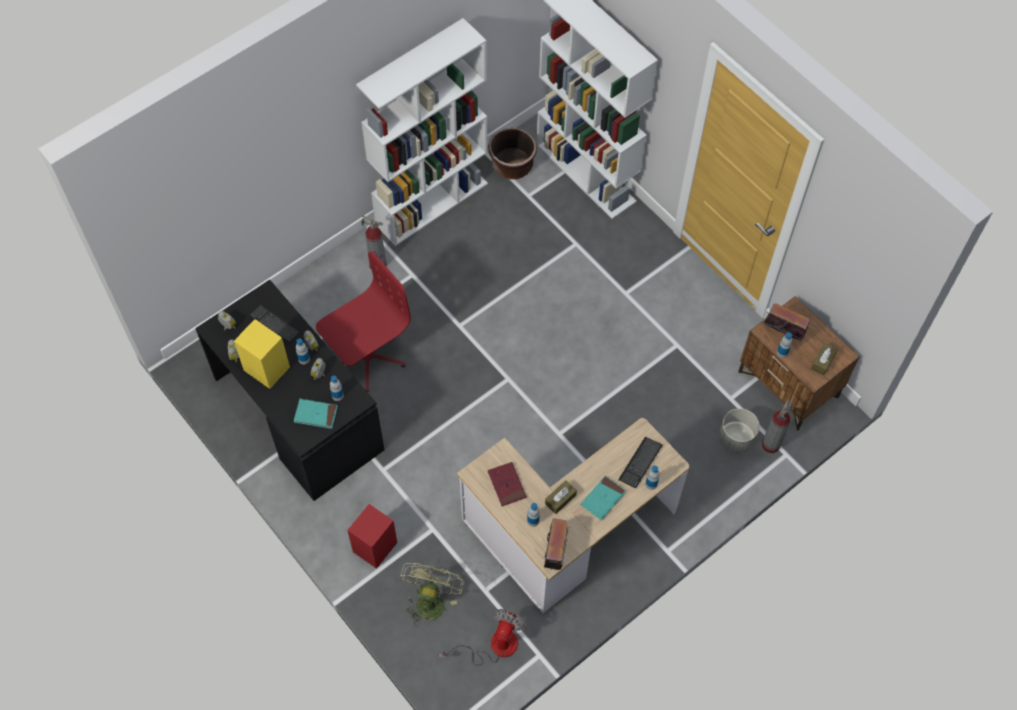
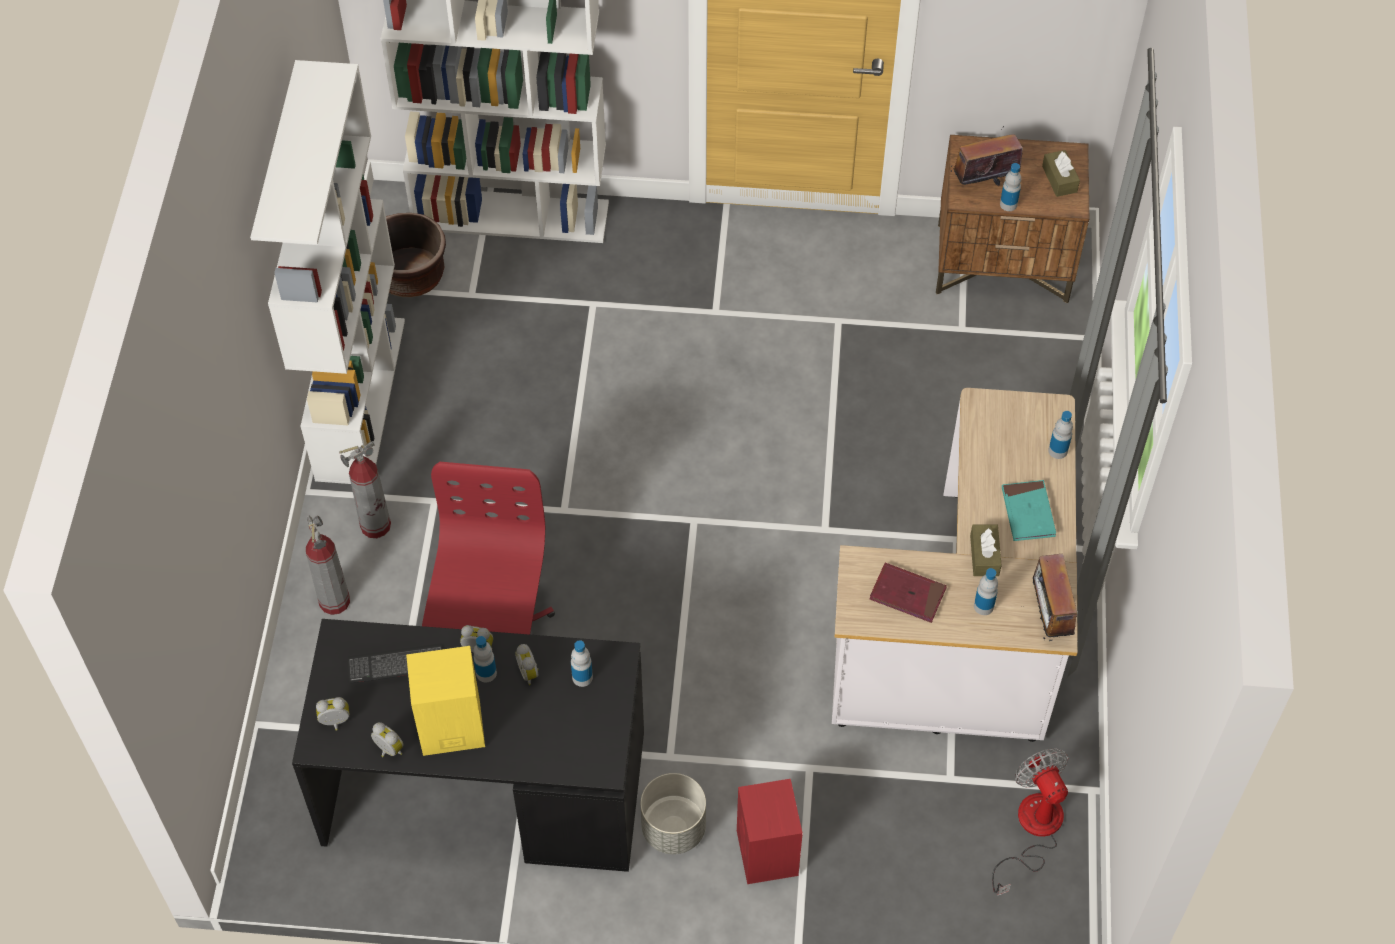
camera: 45 degrees left, 5 degrees down
(316, 414) = (582, 723): turquoise book -> none
(431, 600) = (903, 848): green fan -> none
(556, 552) = (1049, 616): radio -> radio turned 150 degrees counterclockwise
(640, 463) = (1019, 439): keyboard -> none
(735, 439) = (1018, 367): grey planter -> grey planter (673, 829)
(770, 444) = (1058, 341): fire extinguisher -> fire extinguisher (334, 601)

